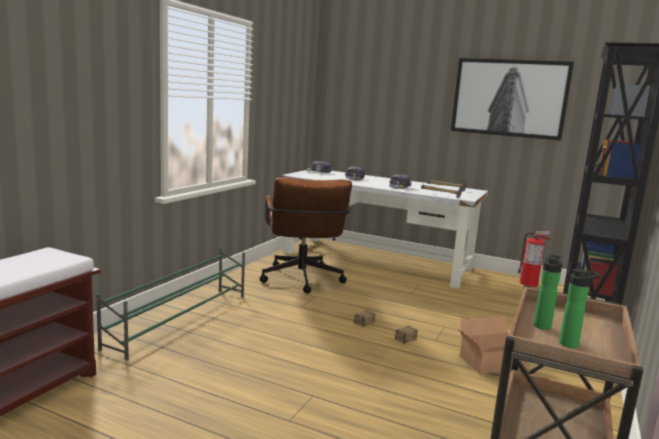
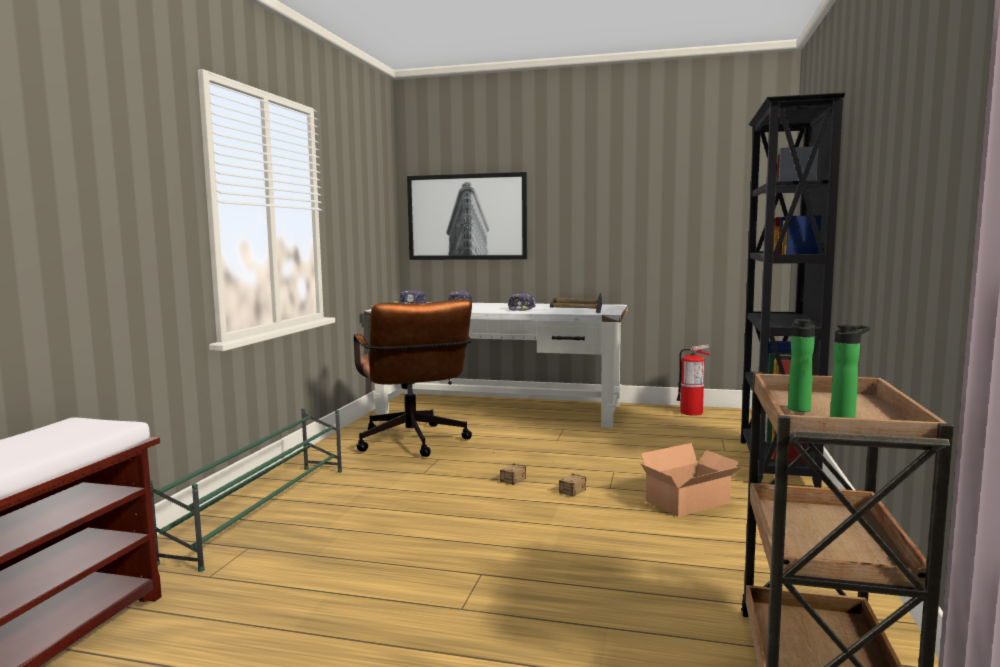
camera: 10 degrees left, 5 degrees down
(509, 98) = (638, 189): picture -> picture (466, 217)

